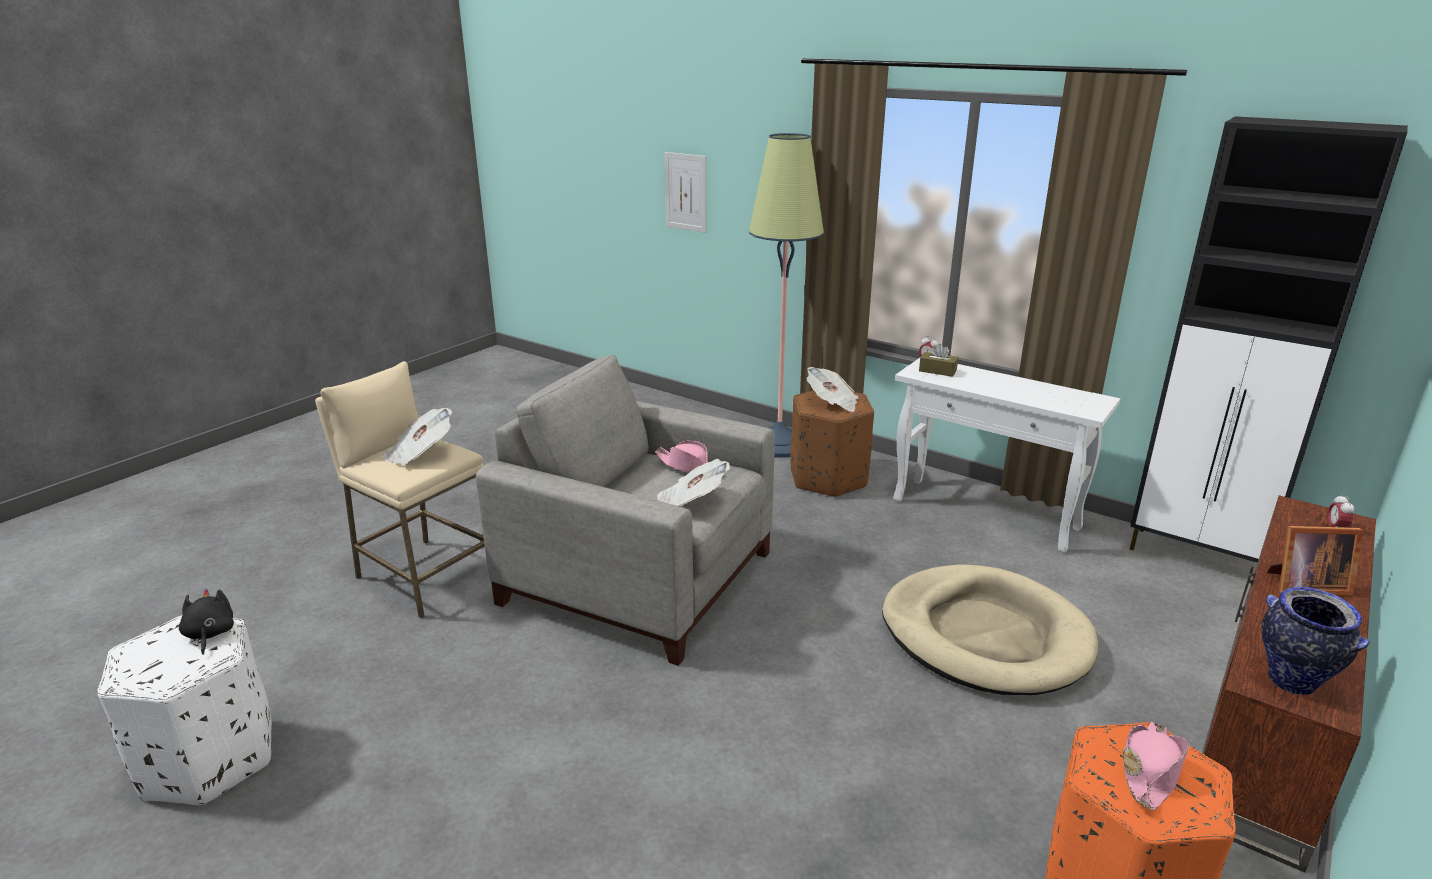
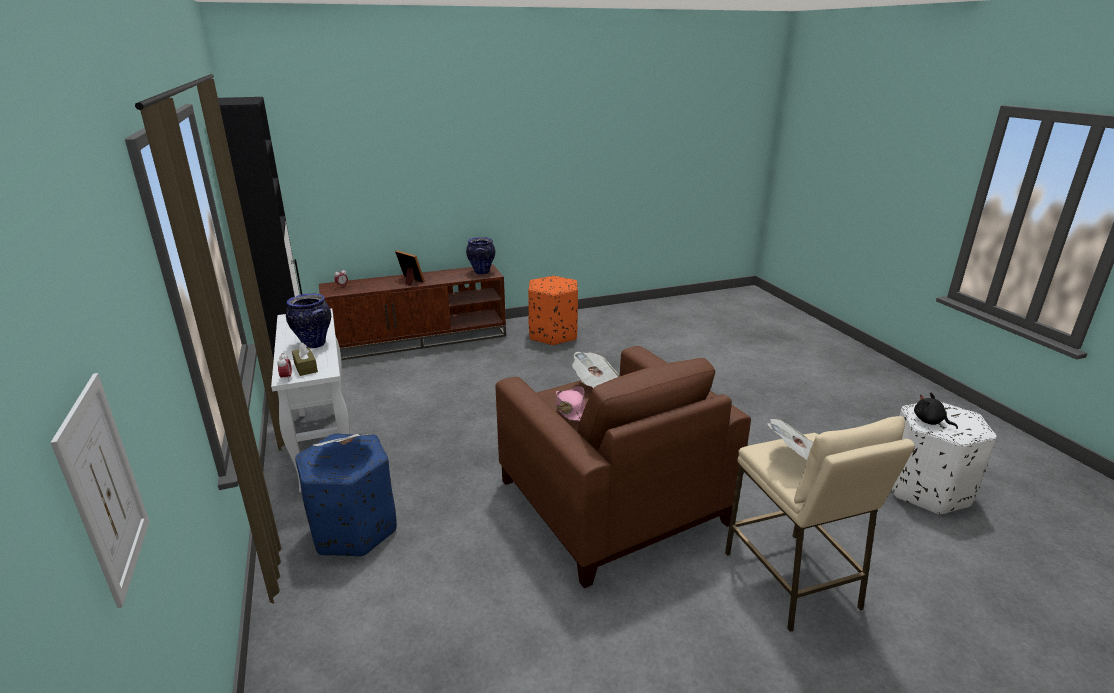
camera: 145 degrees left, 0 degrees up
(209, 635) = (930, 421): black plush toy -> black plush toy turned 120 degrees clockwise
(642, 577) = (609, 500): grey armchair -> brown armchair
(779, 443) = (310, 607): floor lamp -> none
(828, 478) = (354, 529): brown ottoman -> blue ottoman
(984, 635) = (465, 393): beige dog bed -> none
(992, 387) = (313, 344): none -> vase
(1150, 770) = (552, 283): pink hat -> none

